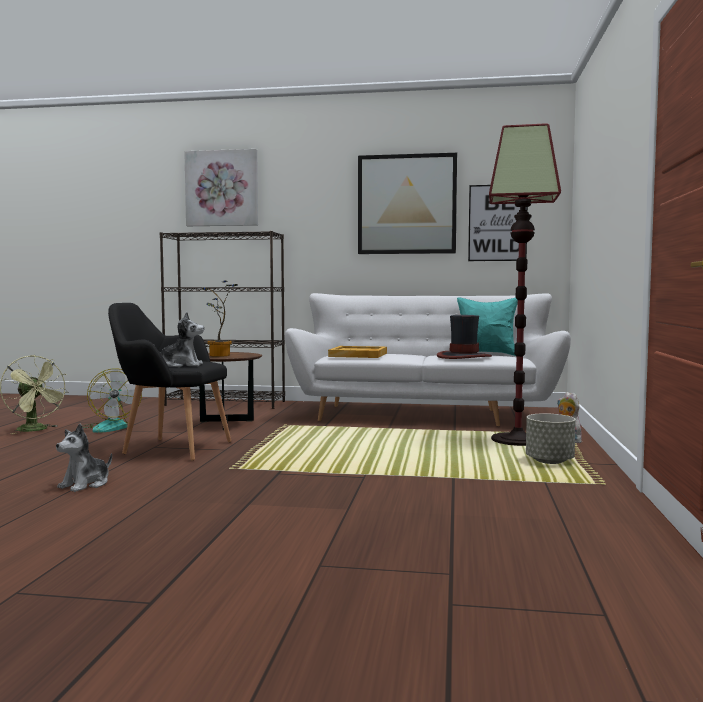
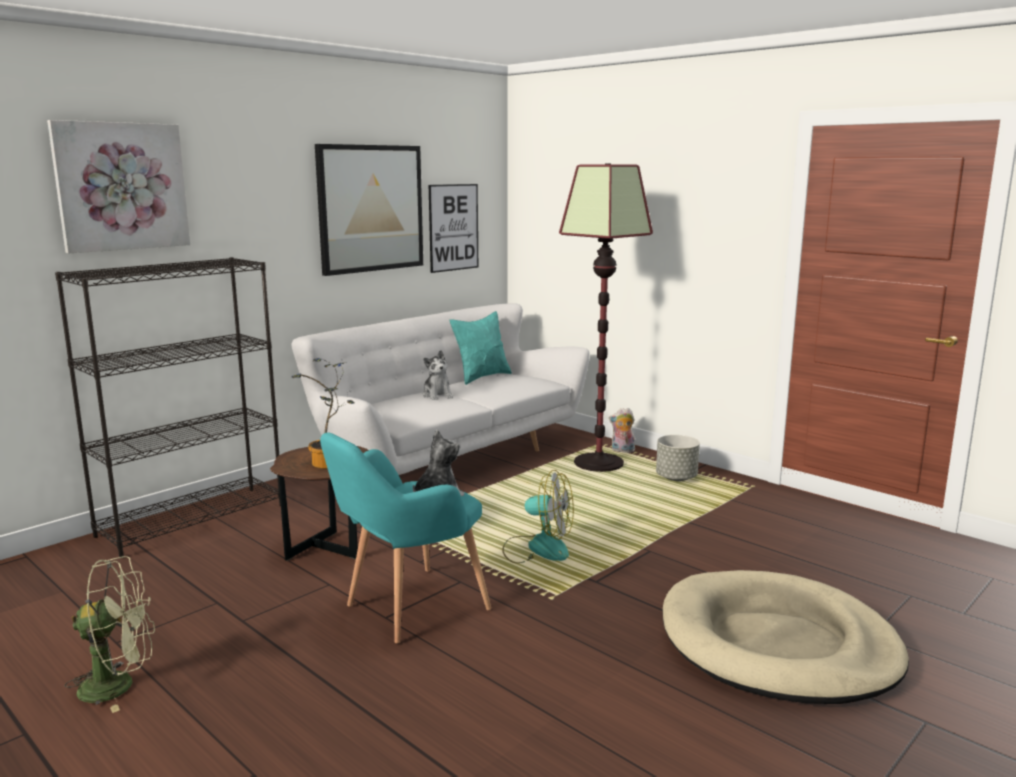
camera: 55 degrees left, 10 degrees up
(85, 484) = (525, 694): plush toy -> plush toy (437, 395)
(110, 427) = (207, 623): fan -> fan (537, 548)
(170, 448) = (407, 609): black armchair -> turquoise armchair
(243, 533) = (777, 644): none -> beige dog bed
(358, 355) = (407, 412): beige tray -> none
(463, 357) = (498, 389): hat -> none

